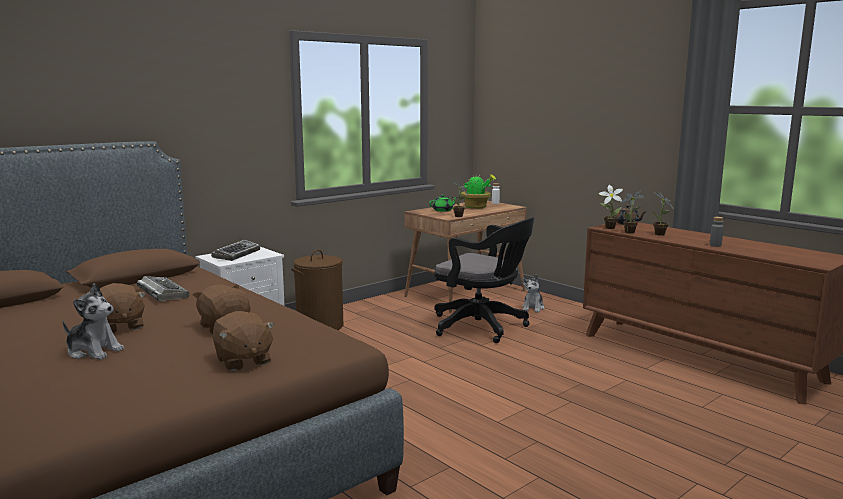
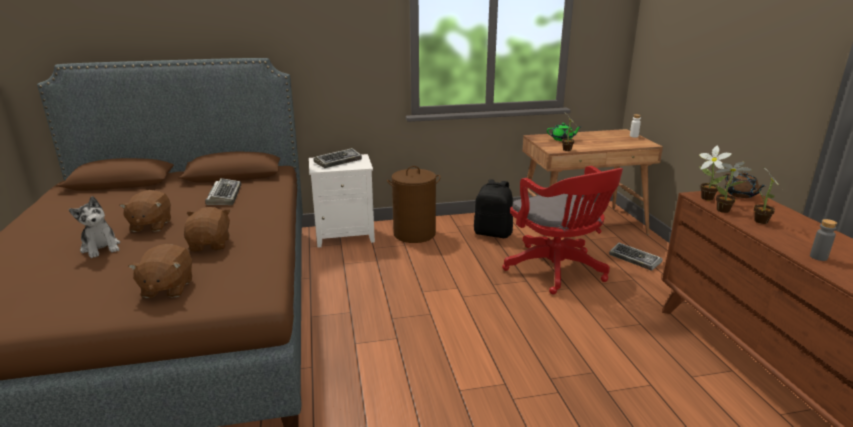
camera: 30 degrees right, 10 degrees up
(396, 312) = (493, 233): none -> black backpack
(476, 207) = (604, 139): potted plant -> none
(483, 327) = (558, 271): black office chair -> red office chair
(533, 308) = (635, 259): plush toy -> keyboard

